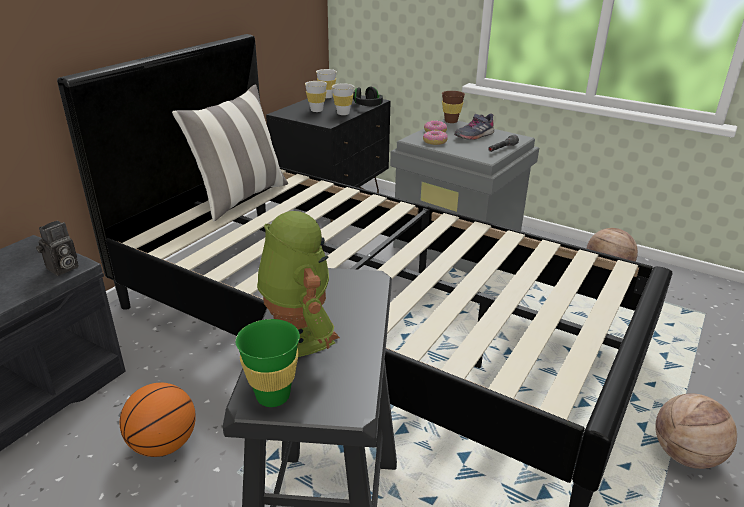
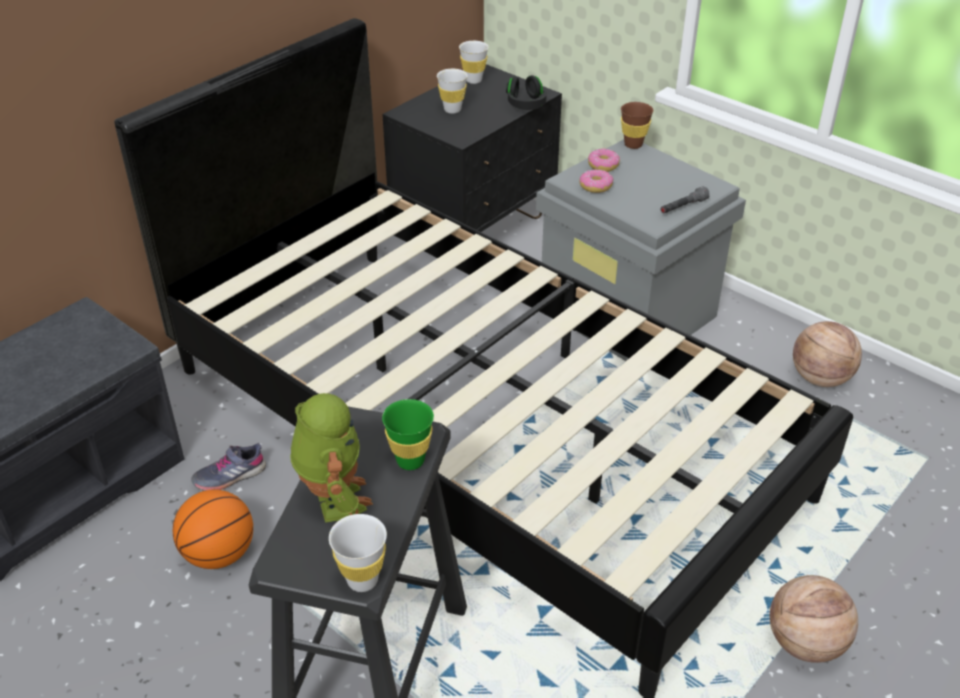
camera: 10 degrees right, 10 degrees up
(62, 269) = (117, 352): camera -> none
(240, 198) = (335, 242): pillow -> none
(273, 396) = (295, 562): green cup -> green cup (410, 460)
(343, 113) = (487, 118): white cup -> white cup (362, 580)
(474, 135) = (654, 177): grey shoe -> grey shoe (230, 475)

